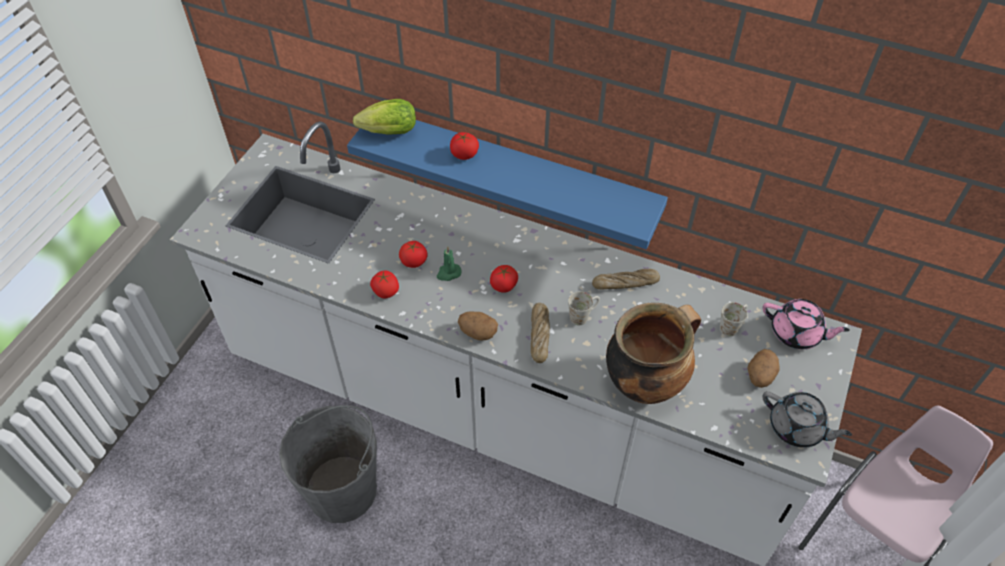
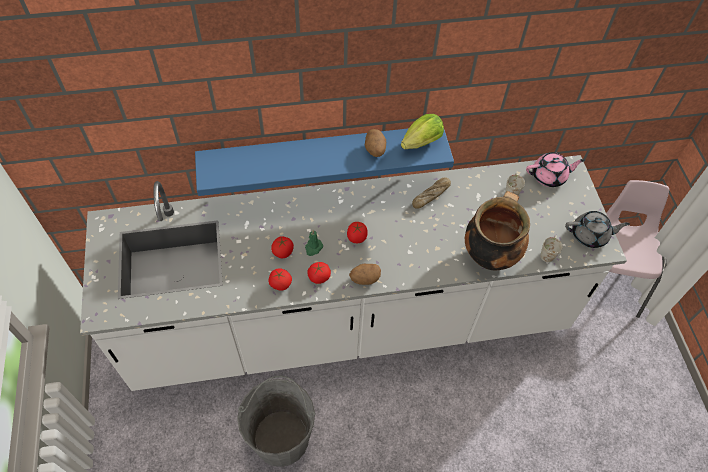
camera: 35 degrees left, 5 degrees up
(386, 132) = (219, 167): lettuce -> lettuce (419, 144)
(464, 154) = (289, 157): tomato -> tomato (319, 277)
(539, 335) = (405, 259): bread -> none
(583, 315) = (421, 230): white mug -> white mug (548, 253)
(760, 376) = (549, 214): potato -> potato (375, 150)

